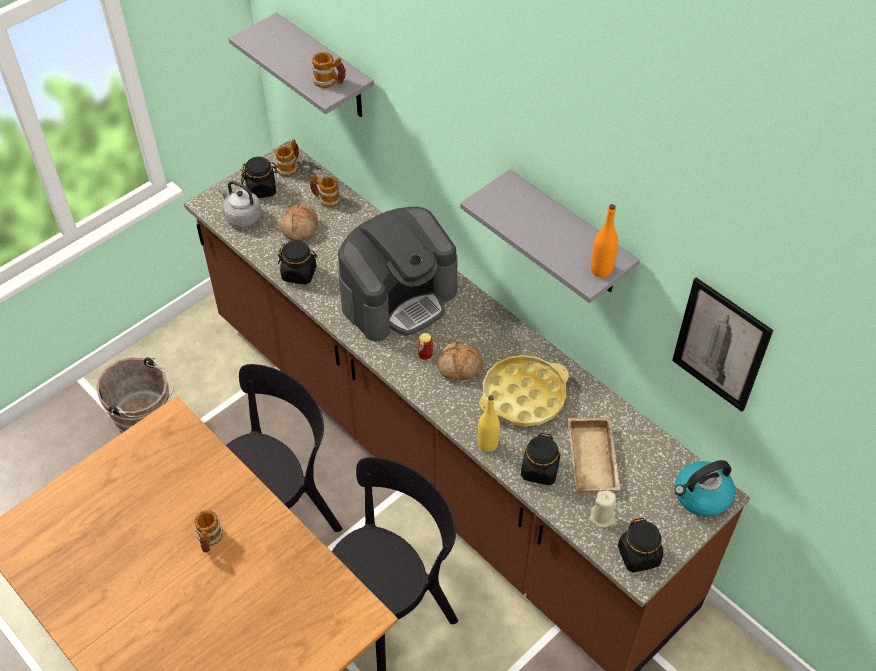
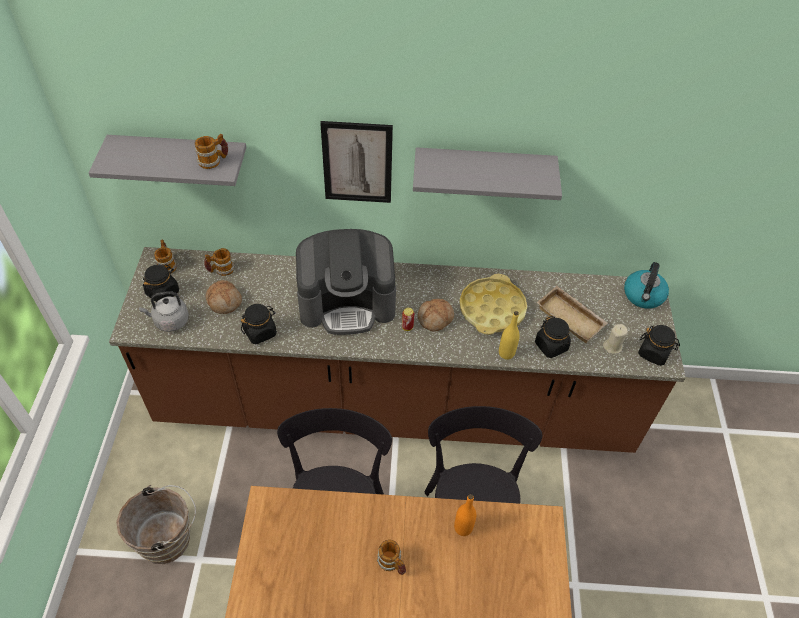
camera: 45 degrees left, 0 degrees up
(398, 298) = (347, 302): coffee machine -> coffee machine turned 75 degrees clockwise
(601, 270) = (546, 175): orange bottle -> orange bottle (463, 528)
(720, 345) = (635, 183): picture -> picture (357, 162)

